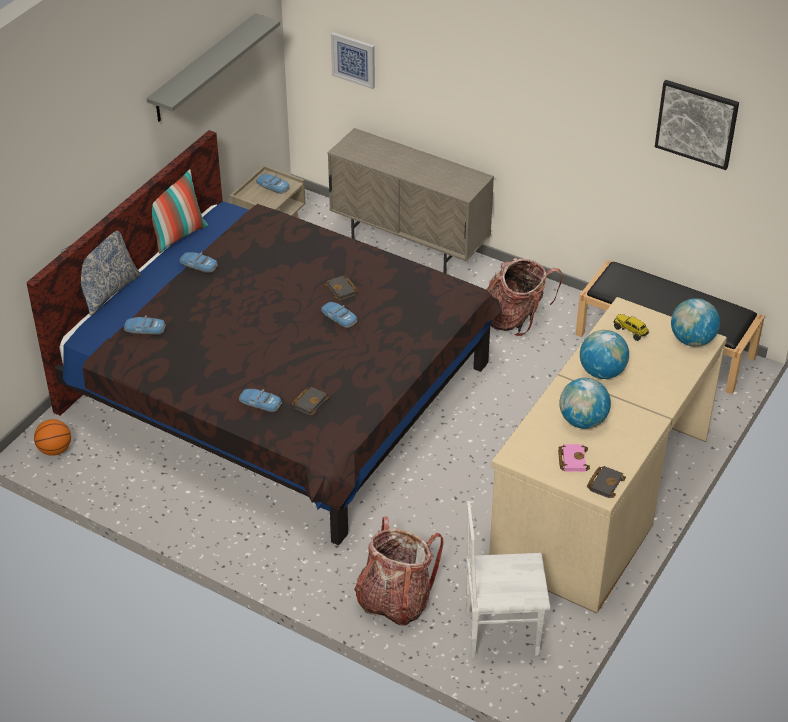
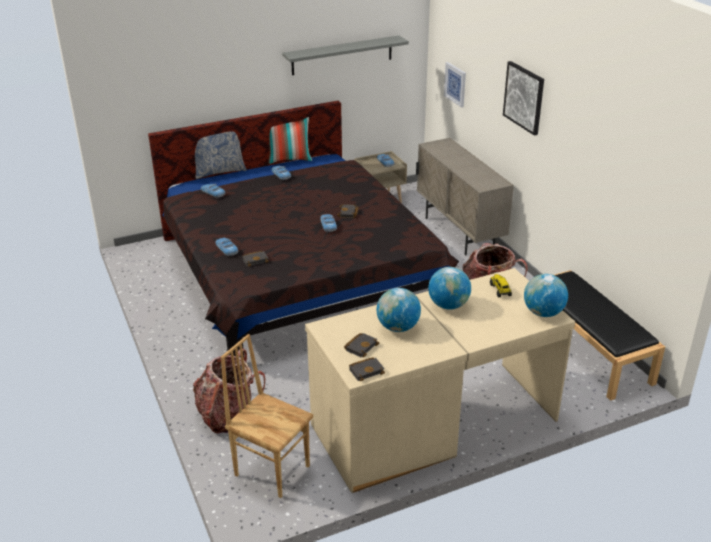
camera: 35 degrees right, 10 degrees down
(55, 450) = (143, 255): basketball -> none
(501, 632) = (272, 469): white chair -> brown chair
(572, 459) = (361, 346): pink book -> black book
(697, 123) = (636, 151): picture -> picture (524, 97)

